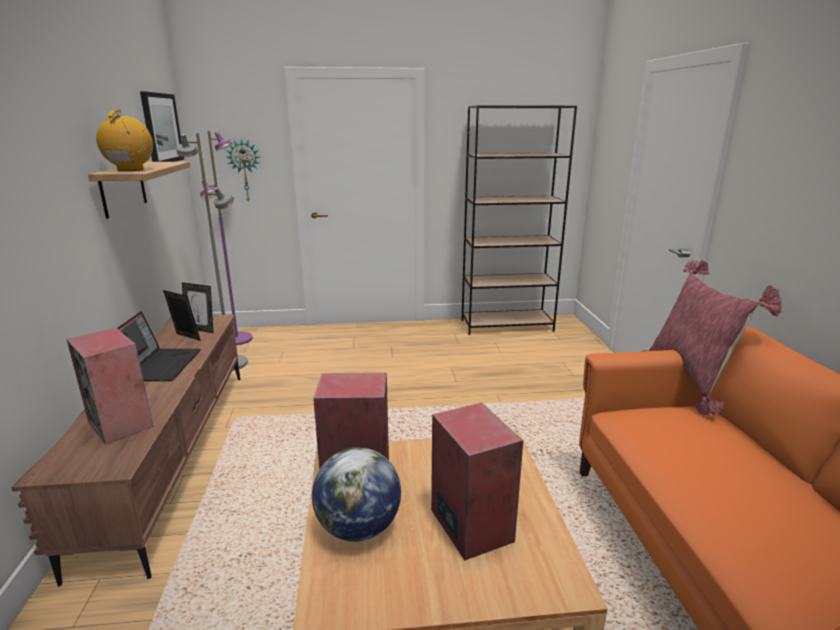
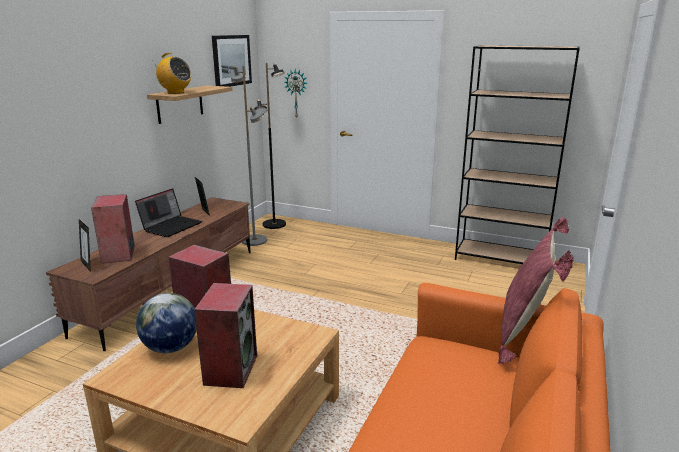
camera: 30 degrees right, 0 degrees up
(130, 170) = (175, 92): radio -> radio turned 90 degrees clockwise
(201, 329) = (218, 209): picture frame -> picture frame (88, 265)
(237, 339) = (274, 224): purple floor lamp -> black floor lamp

